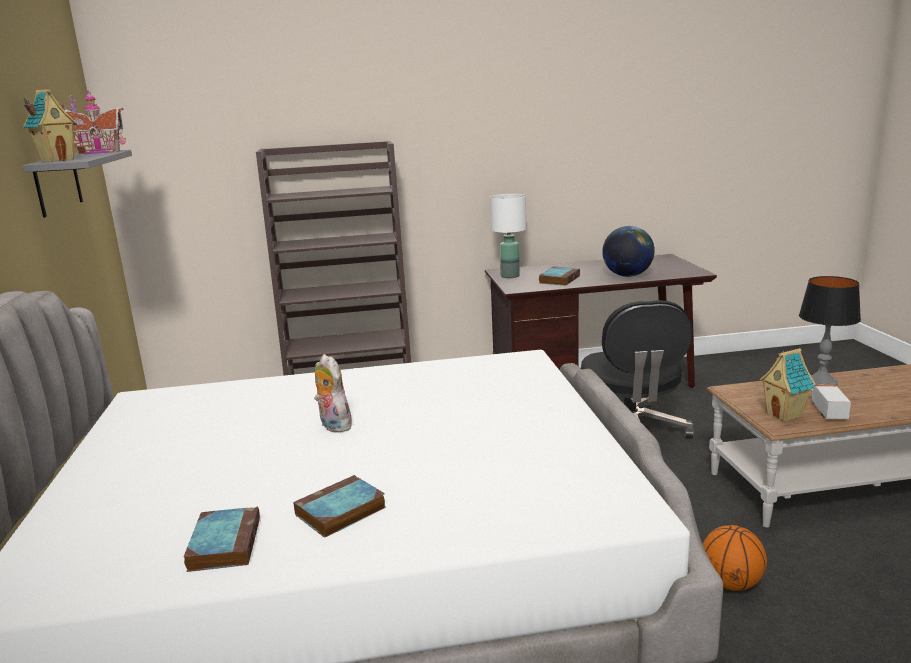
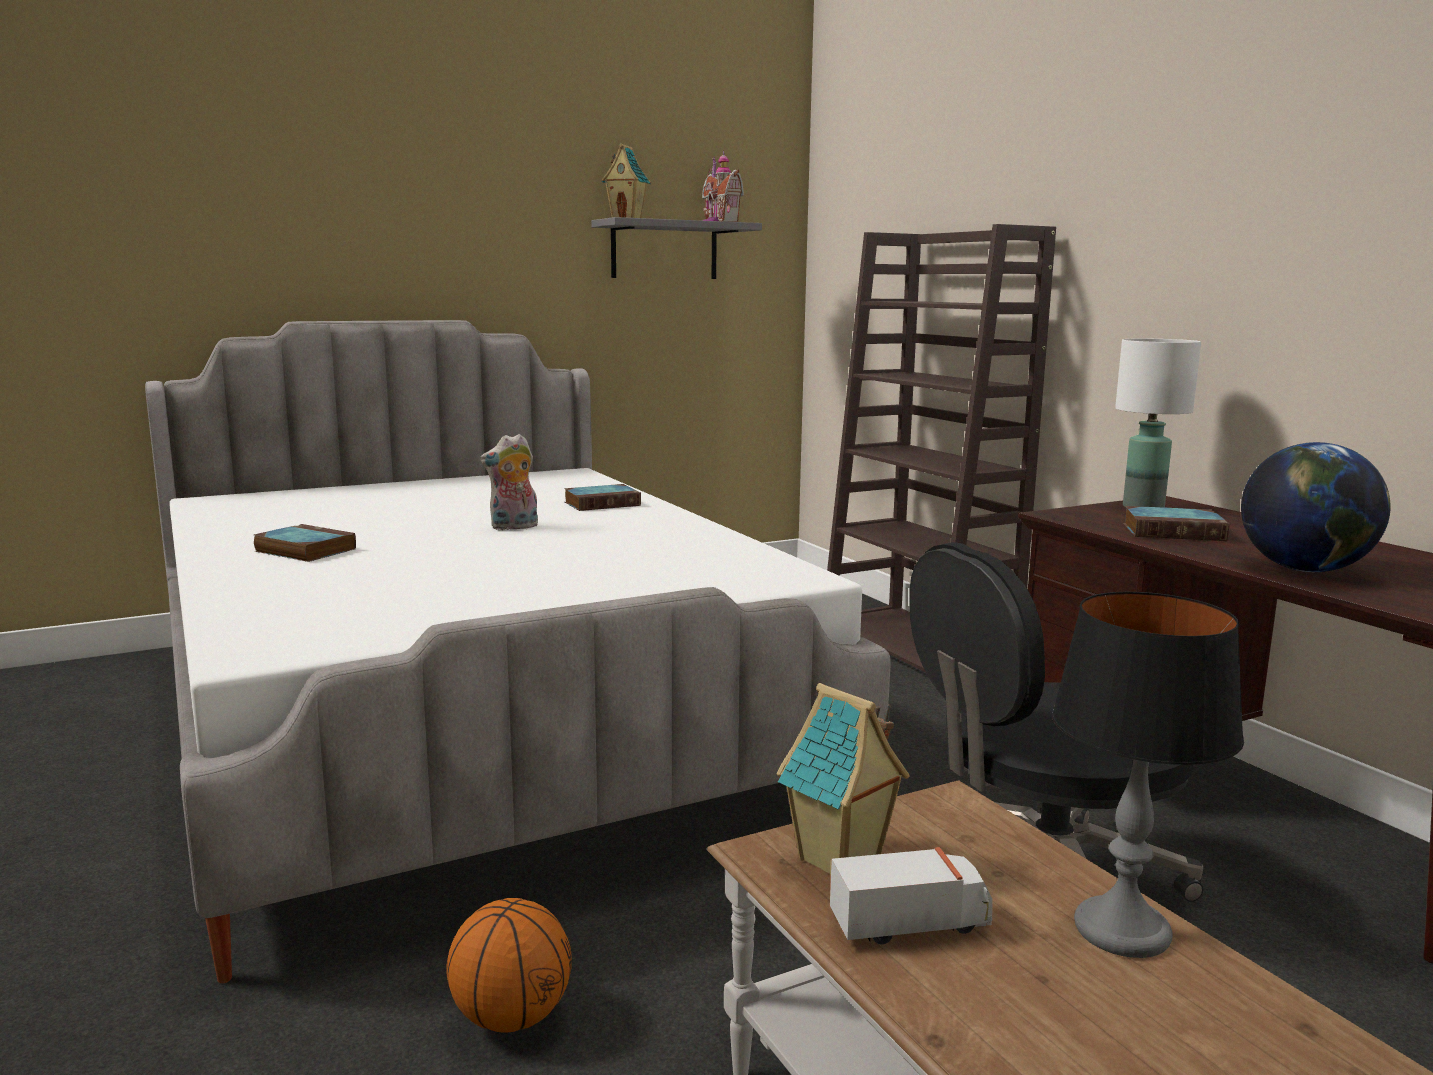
camera: 70 degrees right, 5 degrees down
(224, 543) = (259, 529): book -> book (603, 503)
(333, 426) = (513, 527): plush toy -> plush toy turned 150 degrees counterclockwise

